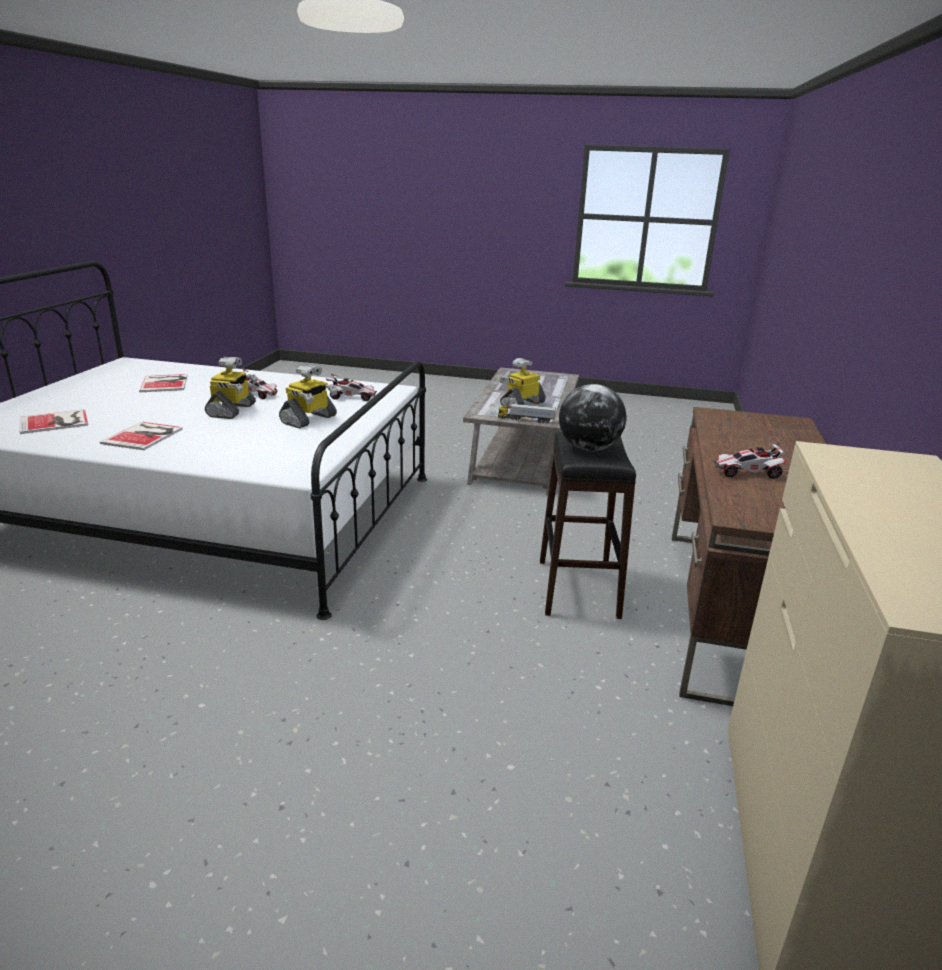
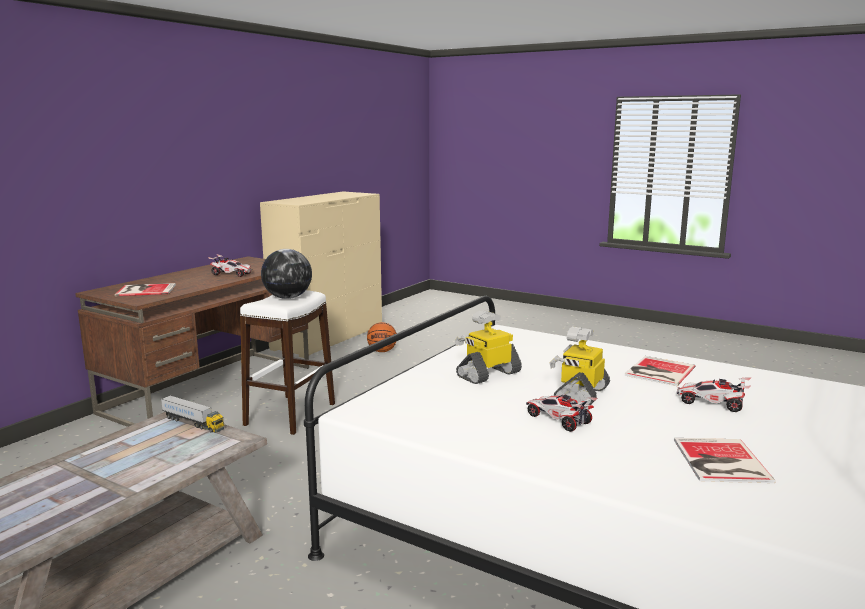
camera: 160 degrees left, 10 degrees down
(56, 422) = (783, 397): book -> book (145, 290)
(352, 397) = (425, 401): toy car -> toy car (711, 404)
(522, 404) = (145, 453): toy robot -> none
(577, 588) = (290, 414): black stool -> white stool
(614, 807) = (382, 351): none -> basketball

